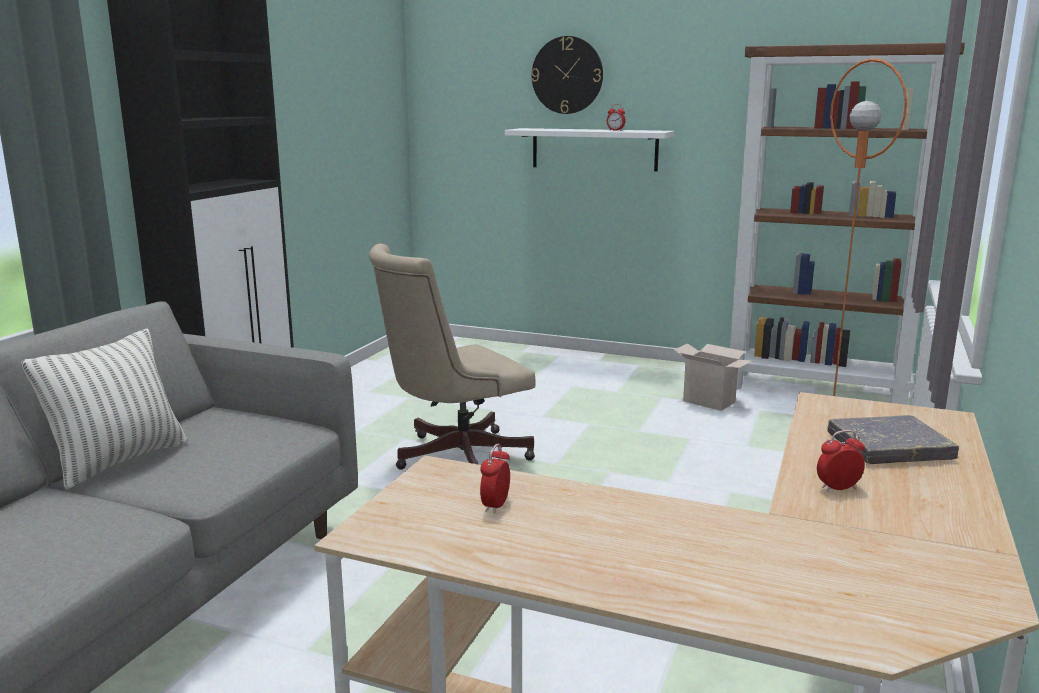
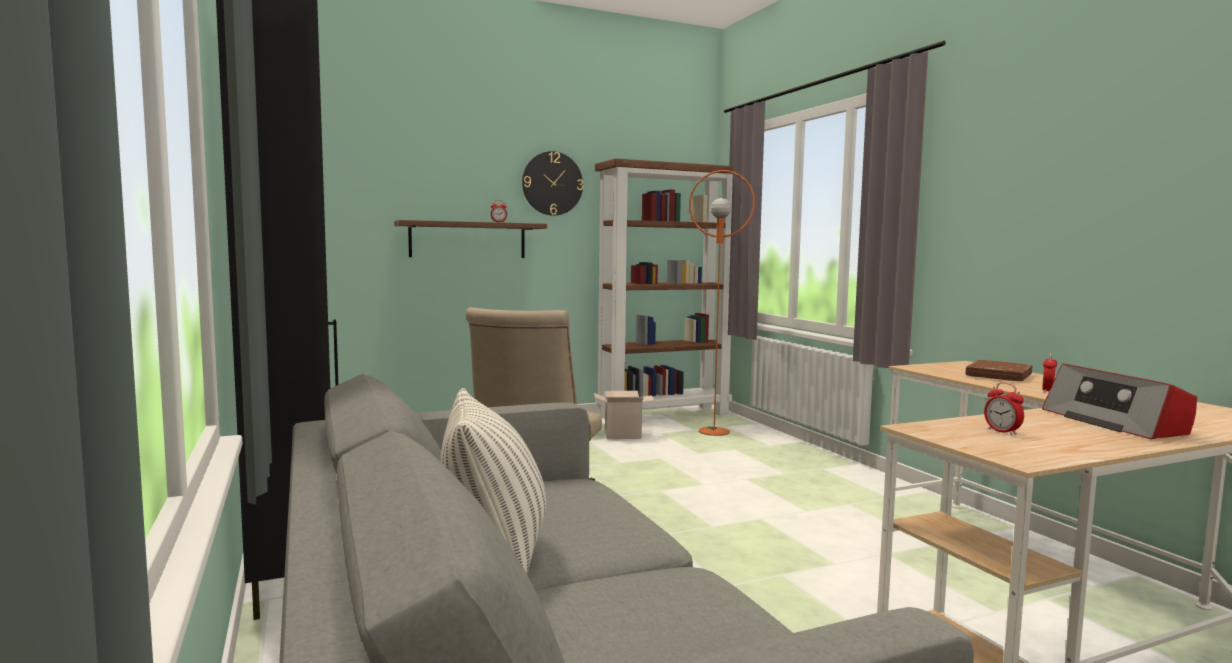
camera: 45 degrees left, 10 degrees down
(567, 75) = (440, 174): wall clock -> wall clock (552, 183)
(594, 149) = (468, 240): white shelf -> brown shelf
(685, 552) = (1115, 423): none -> radio
(889, 447) = (998, 375): grey book -> brown book

